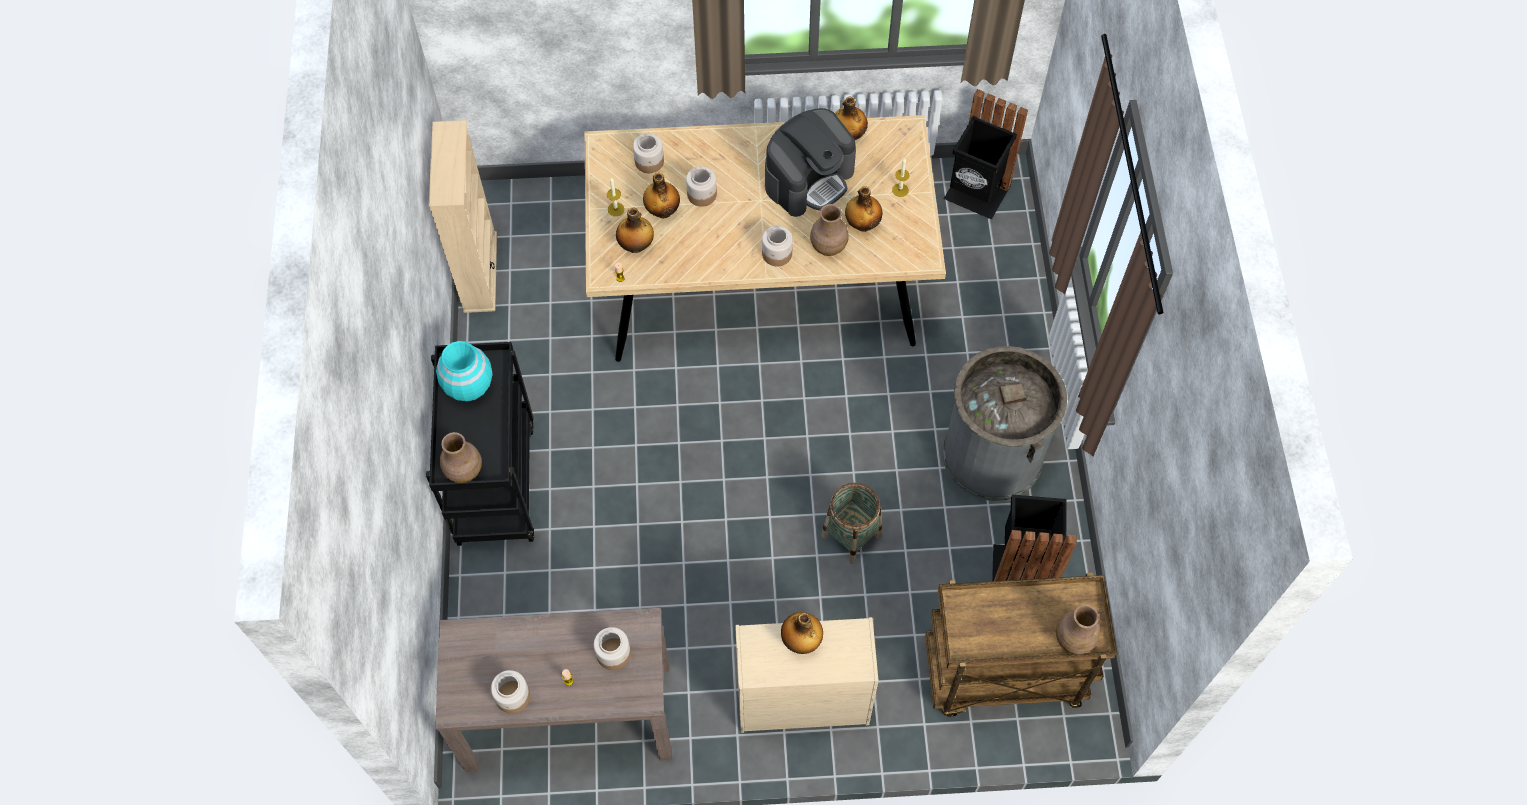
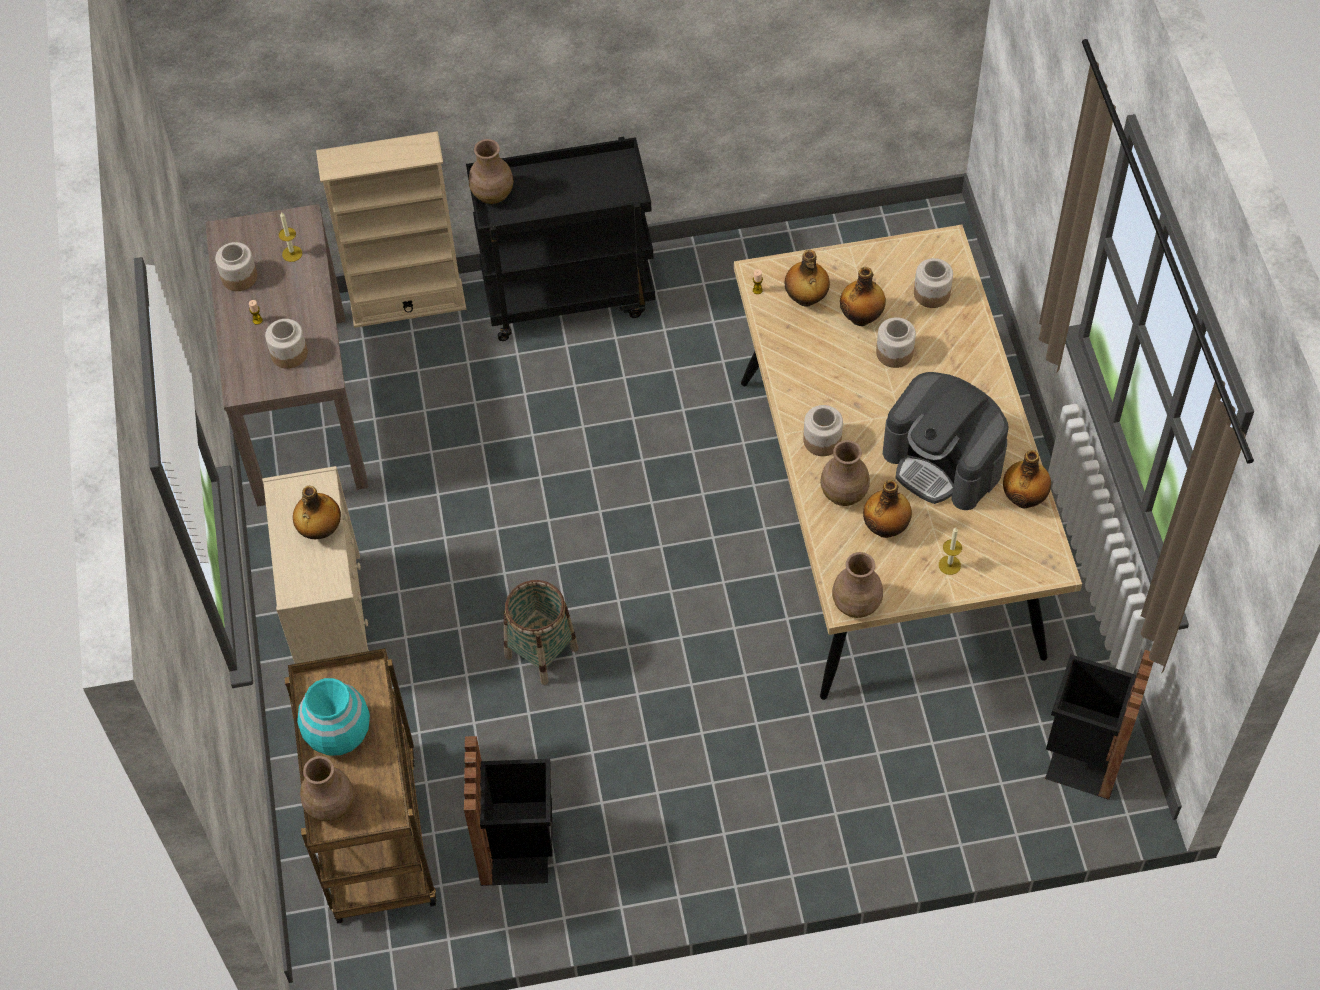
camera: 85 degrees right, 5 degrees down
(469, 386) = (596, 180): turquoise vase -> turquoise vase (338, 735)
(480, 272) = (837, 232): beige bookcase -> beige bookcase (408, 303)
(615, 209) = (854, 271): candle -> candle (292, 254)
(928, 252) = (856, 605): none -> brown vase
(992, 454) = (674, 803): grey trash can -> none

